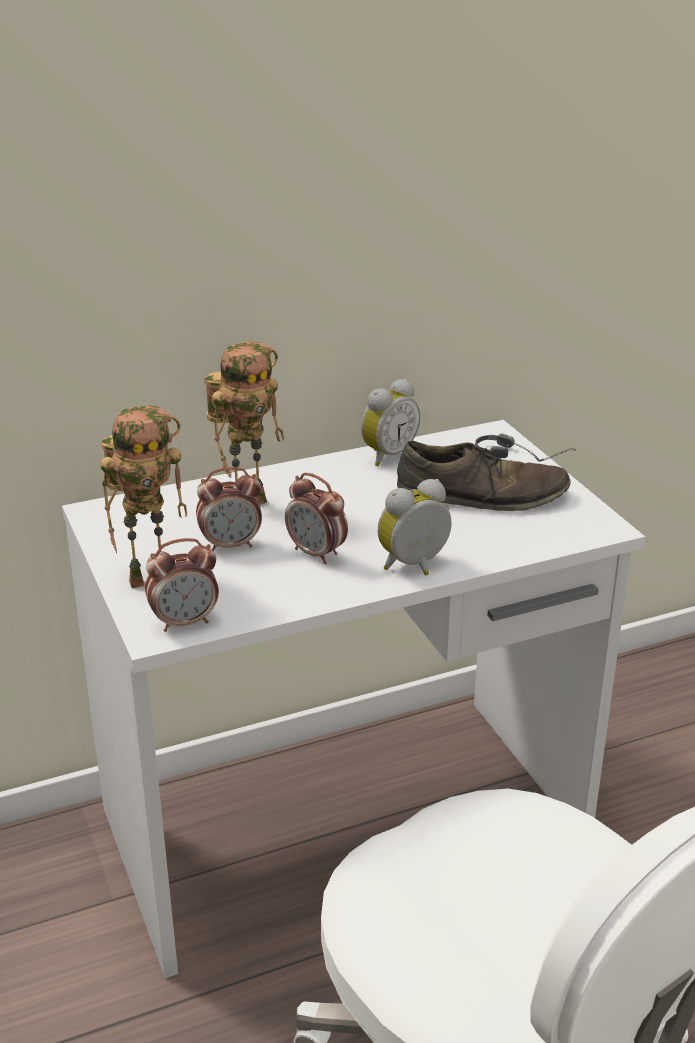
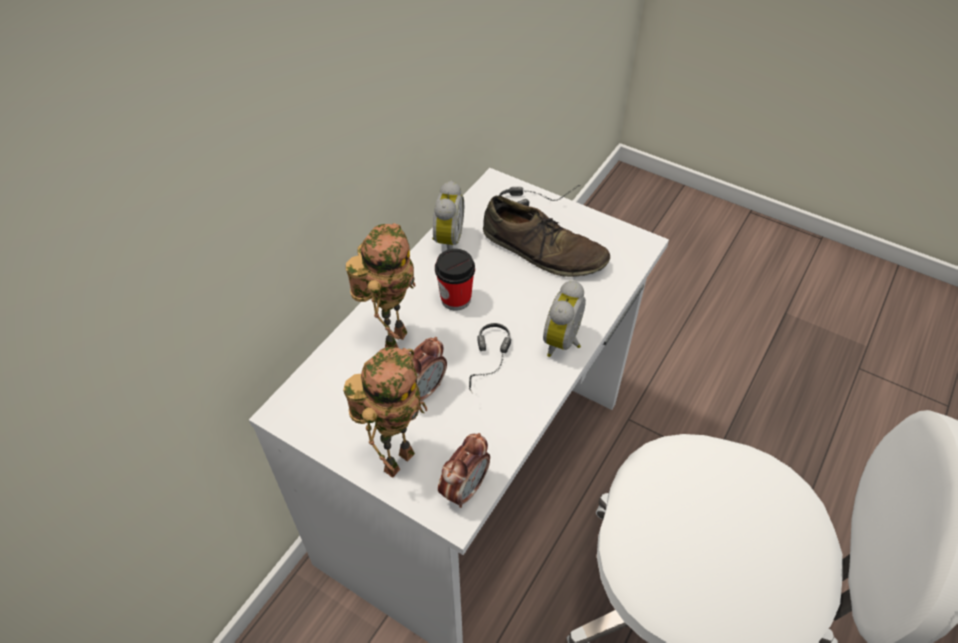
camera: 35 degrees left, 20 degrees up
(317, 554) = (490, 366): alarm clock -> headphones
(343, 497) = (456, 299): none -> cup
(482, 495) = (543, 250): brown shoe -> brown shoe turned 60 degrees clockwise

